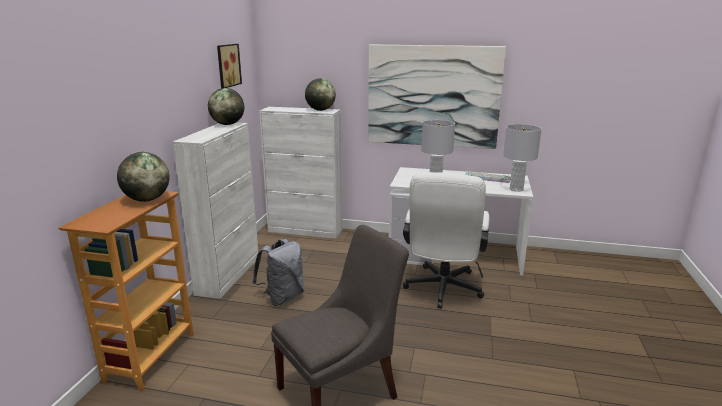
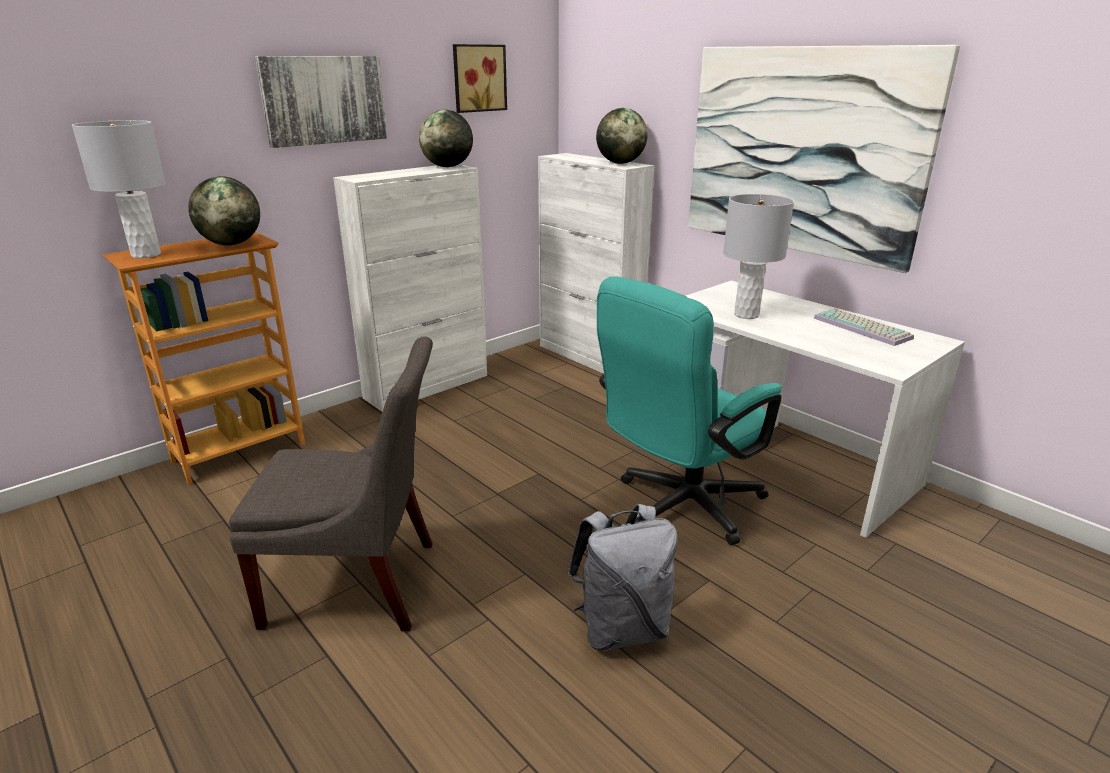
camera: 35 degrees right, 5 degrees up
(164, 89) = (324, 100): none -> picture
(282, 297) = (449, 435): grey backpack -> grey backpack (621, 628)
(442, 290) = (679, 508): white office chair -> turquoise office chair
(516, 189) = (889, 360): grey table lamp -> grey table lamp (146, 255)

